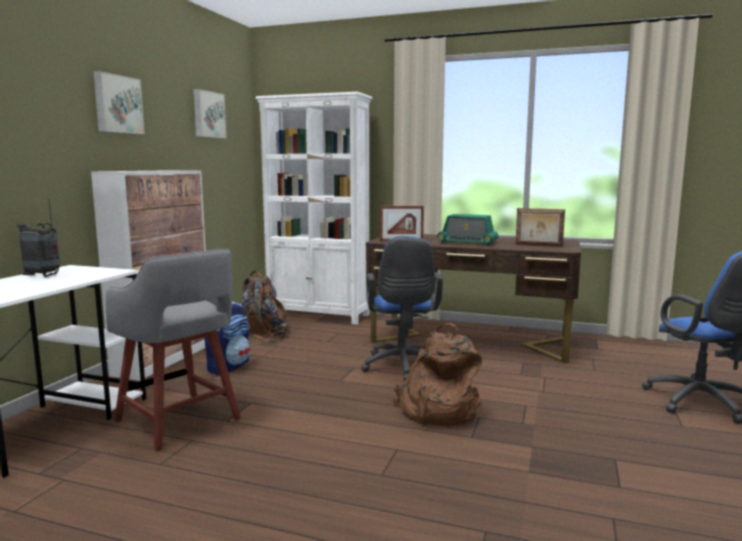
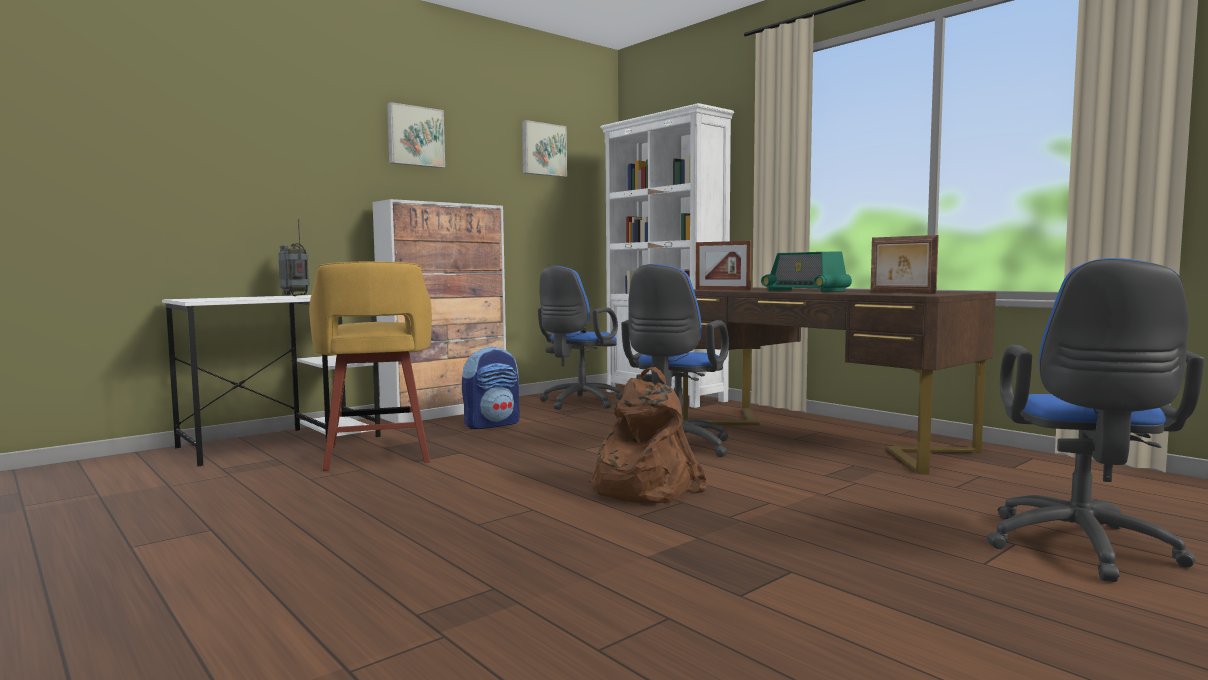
camera: 30 degrees right, 5 degrees down
(179, 421) = (376, 455): grey stool -> yellow stool
(264, 332) = (578, 403): brown backpack -> blue office chair

